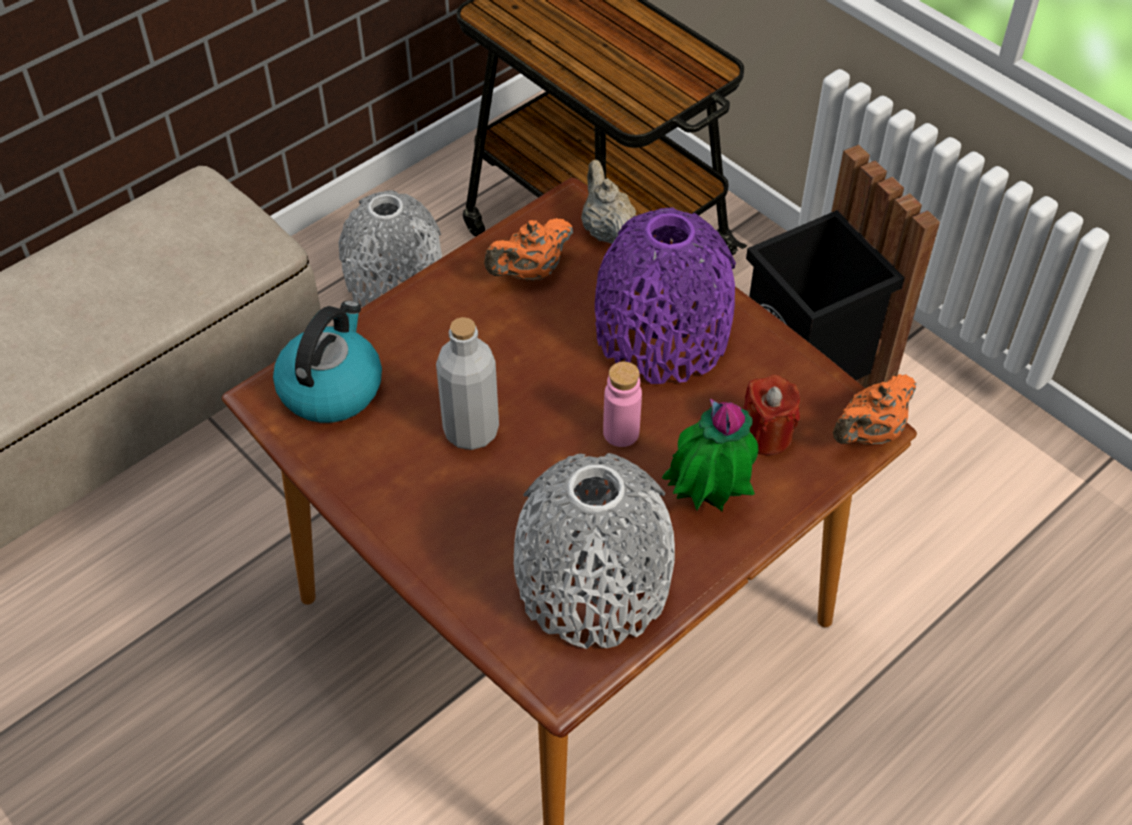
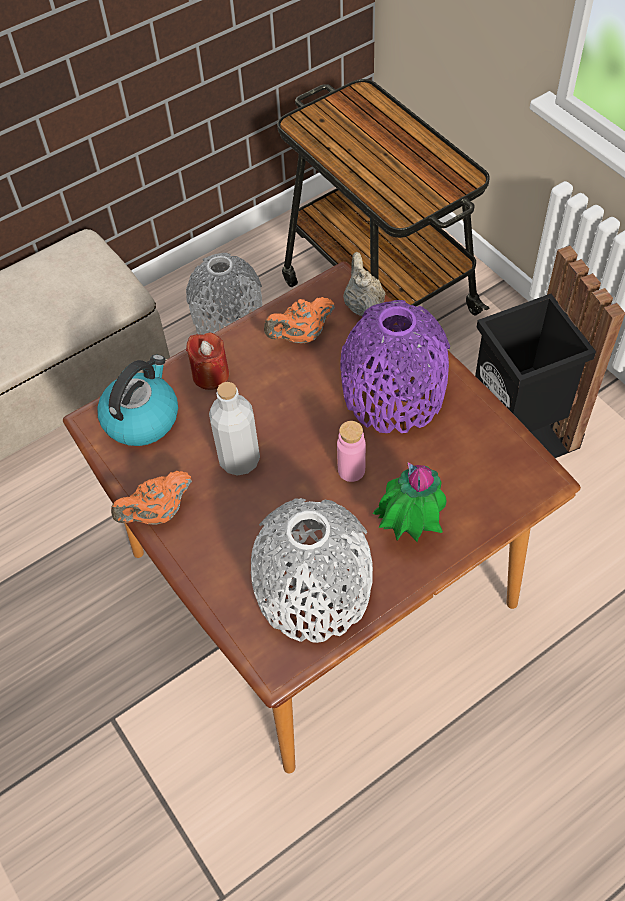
camera: 10 degrees right, 5 degrees up
(765, 435) = (461, 480): red candle -> red candle (210, 375)
(869, 433) = (542, 485): orange teapot -> orange teapot (158, 513)

